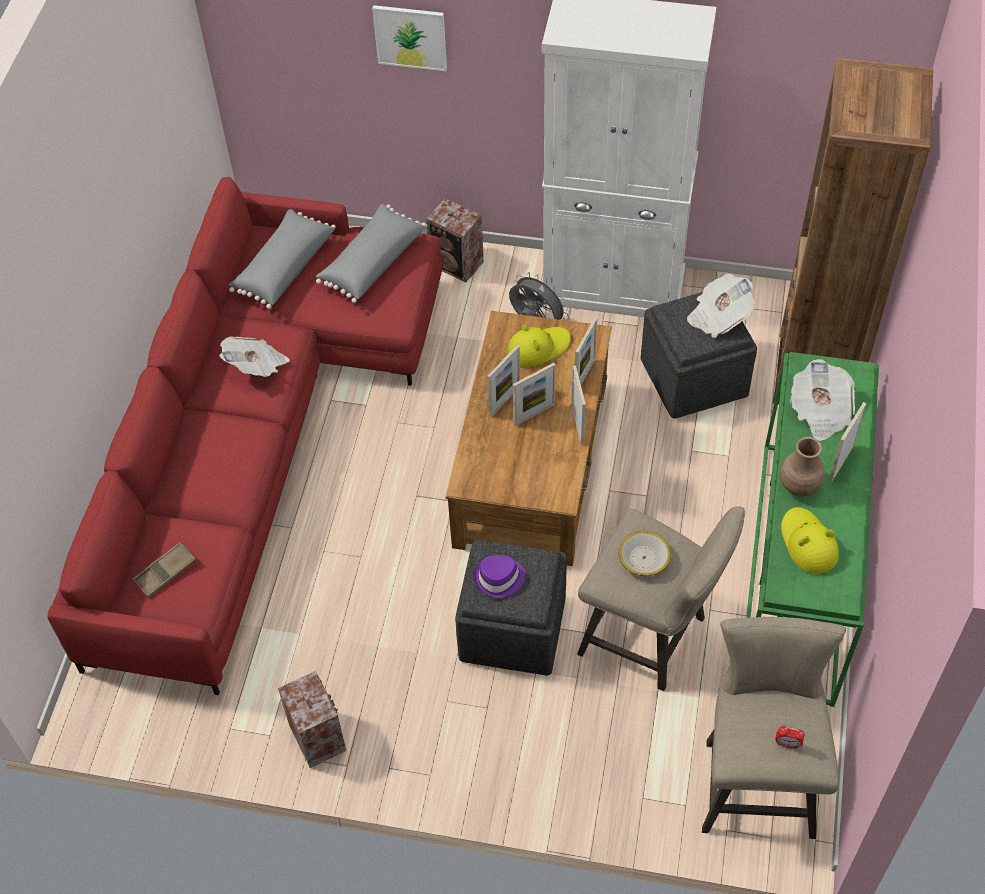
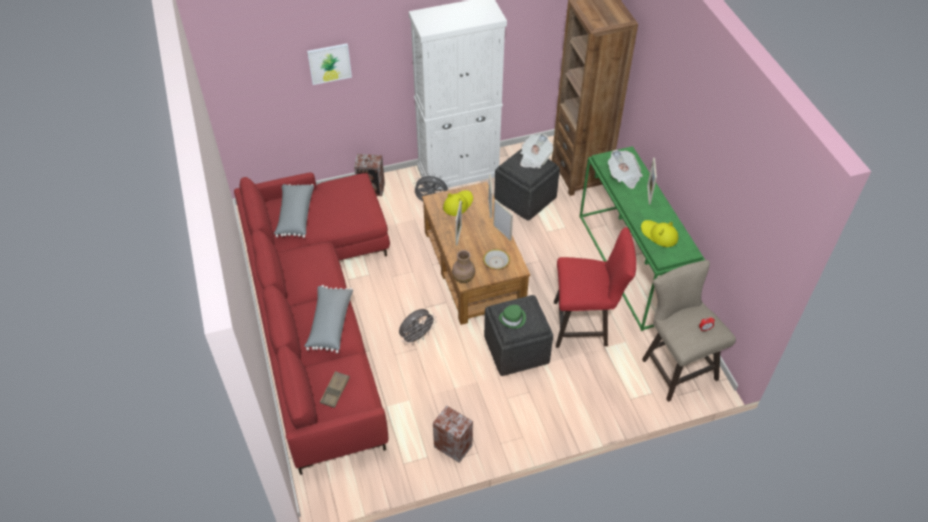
camera: 30 degrees left, 5 degrees down
(257, 366) = (315, 269): newspaper -> none
(371, 262) = (341, 196): grey pillow -> grey pillow (329, 323)
(373, 538) = (417, 337): none -> grey fan
(499, 578) = (513, 319): purple hat -> green hat
(534, 414) = (477, 236): picture frame -> none
(644, 558) = (583, 276): bowl -> bowl (496, 262)
(651, 638) = (585, 324): beige stool -> red stool
(798, 485) = (637, 211): brown vase -> brown vase (463, 278)

